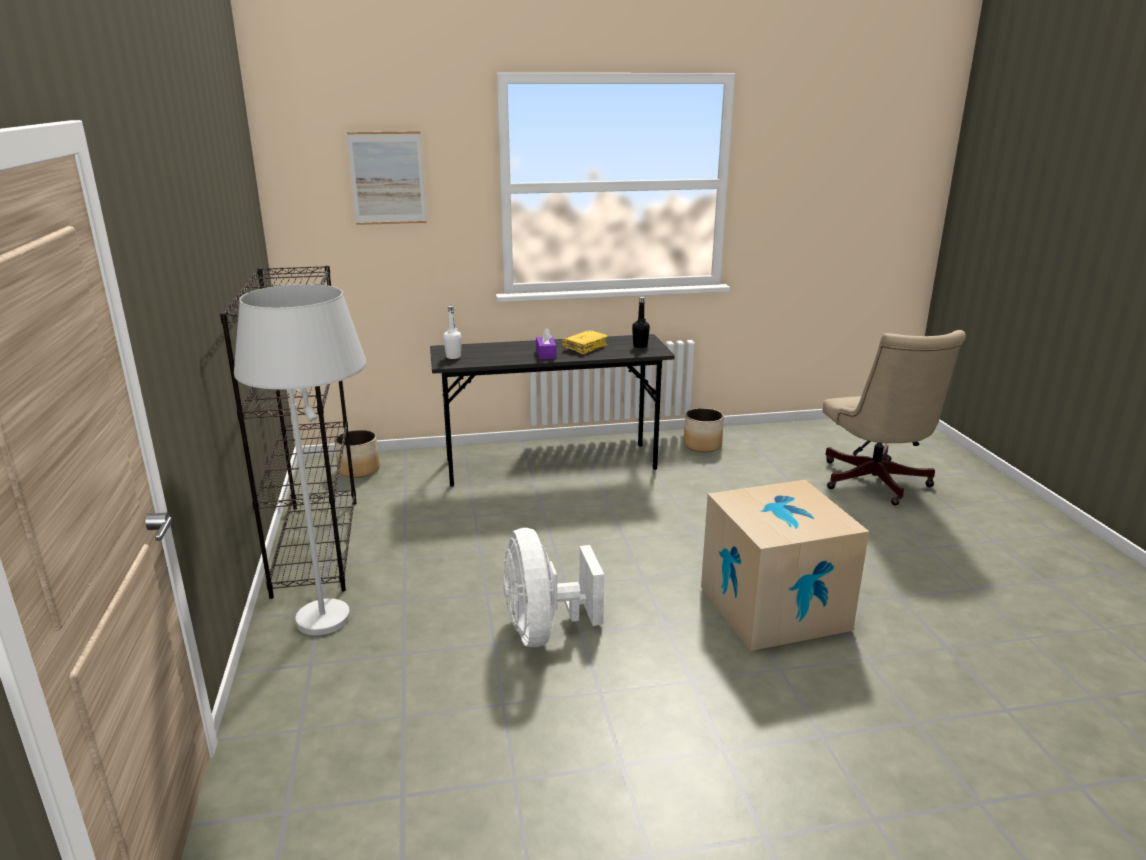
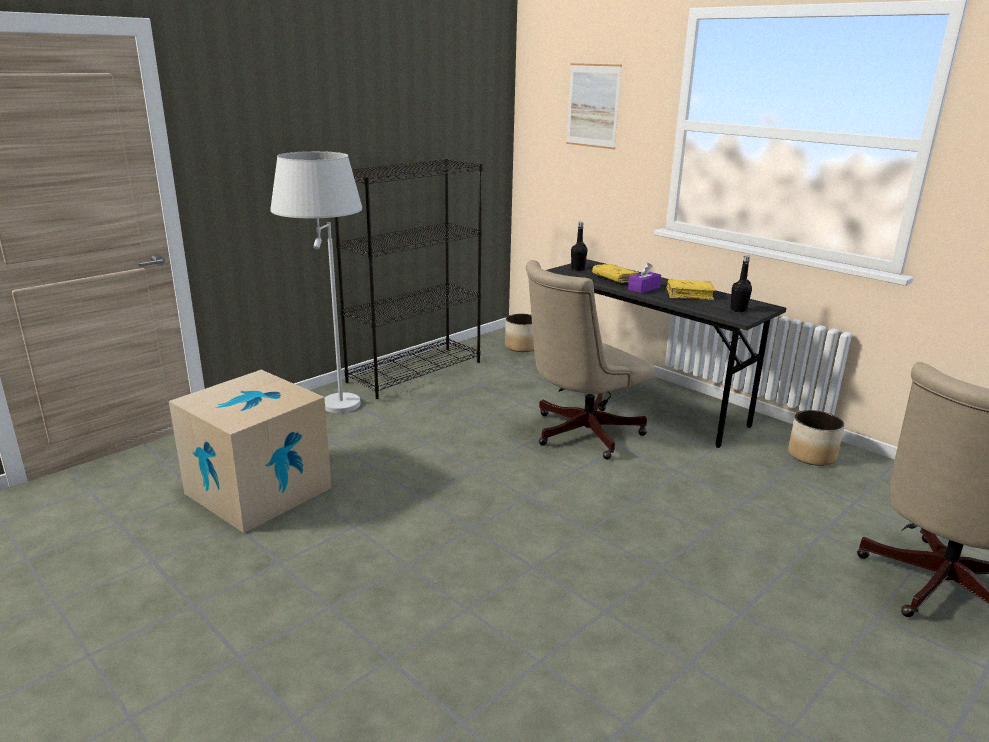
camera: 55 degrees right, 0 degrees up
(453, 357) = (578, 269): white bottle -> black bottle
(506, 355) = (614, 279): none -> yellow book
(544, 630) = (406, 479): white fan -> none
(567, 512) = (579, 433): none -> beige office chair
(773, 607) = (563, 579): cardboard box -> cardboard box (258, 490)

